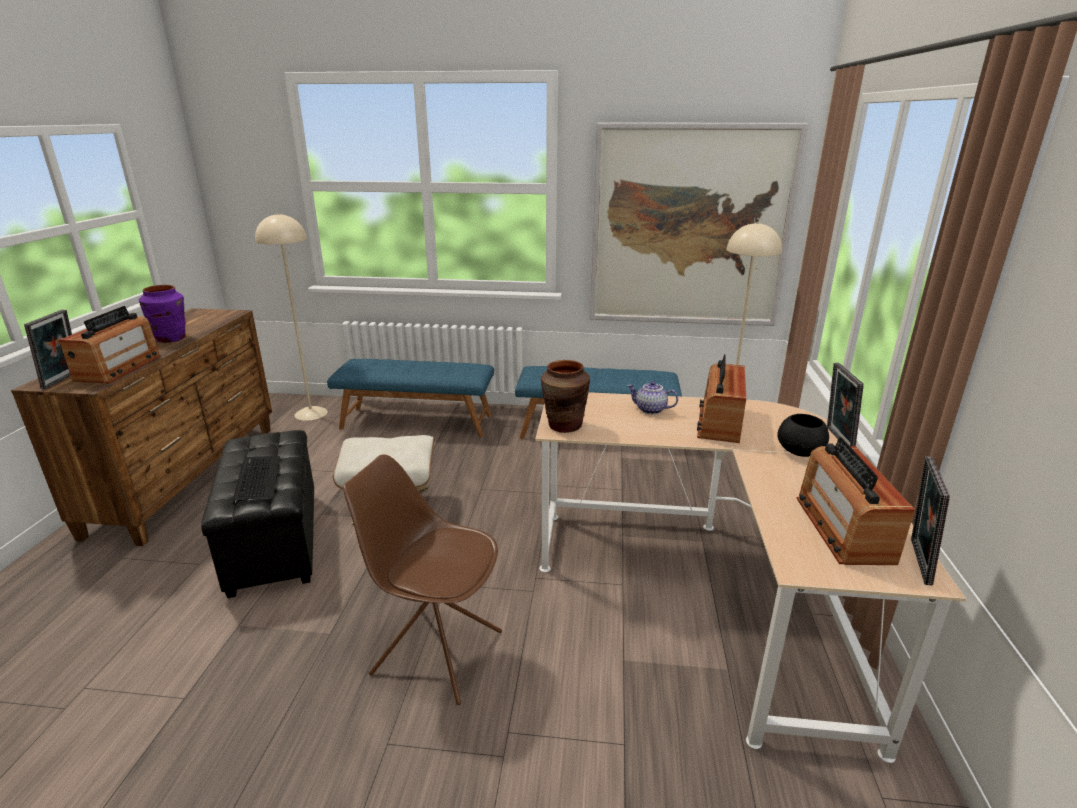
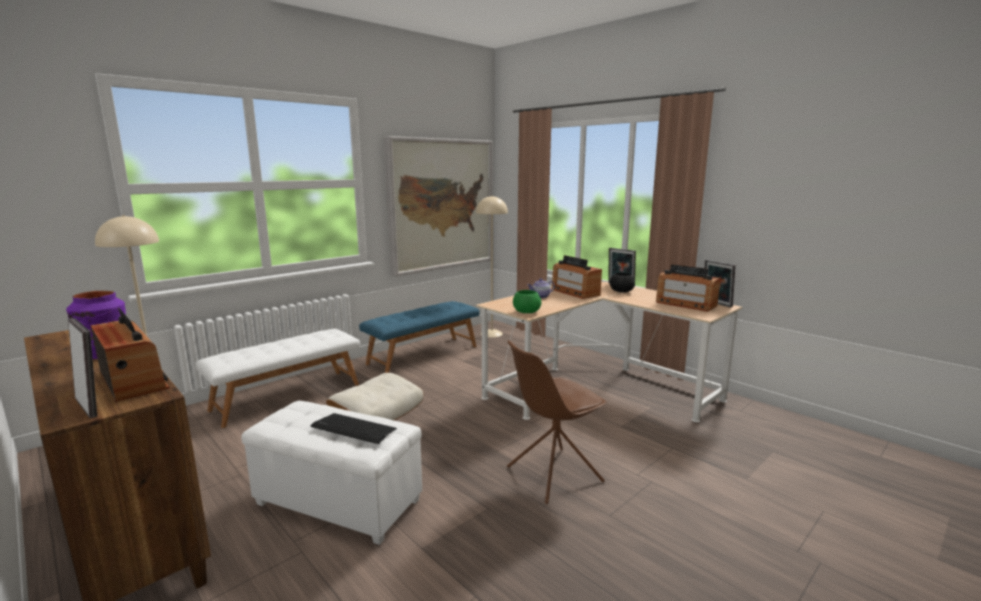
camera: 50 degrees left, 10 degrees down
(274, 542) = (337, 504): black ottoman -> white ottoman
(417, 421) = (287, 396): blue bench -> white bench
(564, 426) = (526, 312): brown vase -> green bowl

